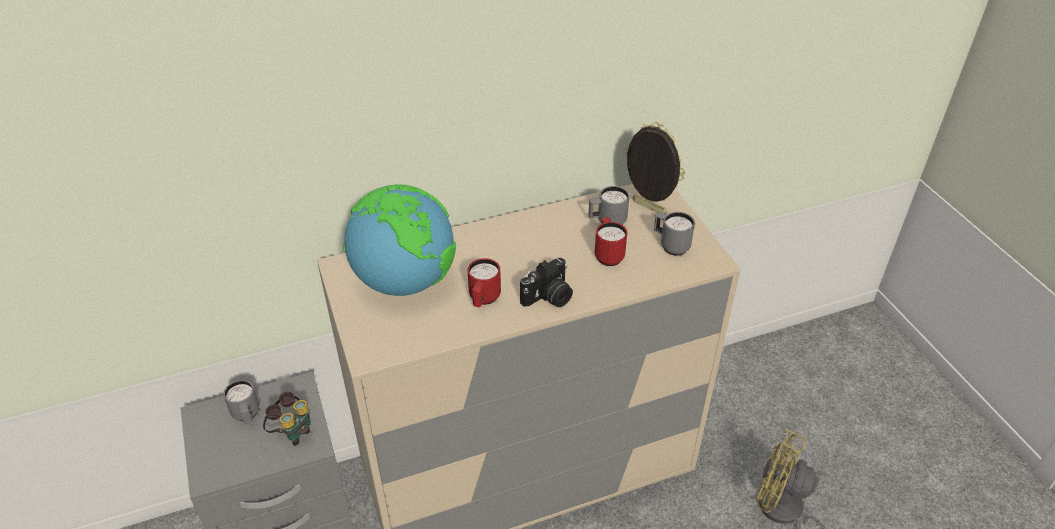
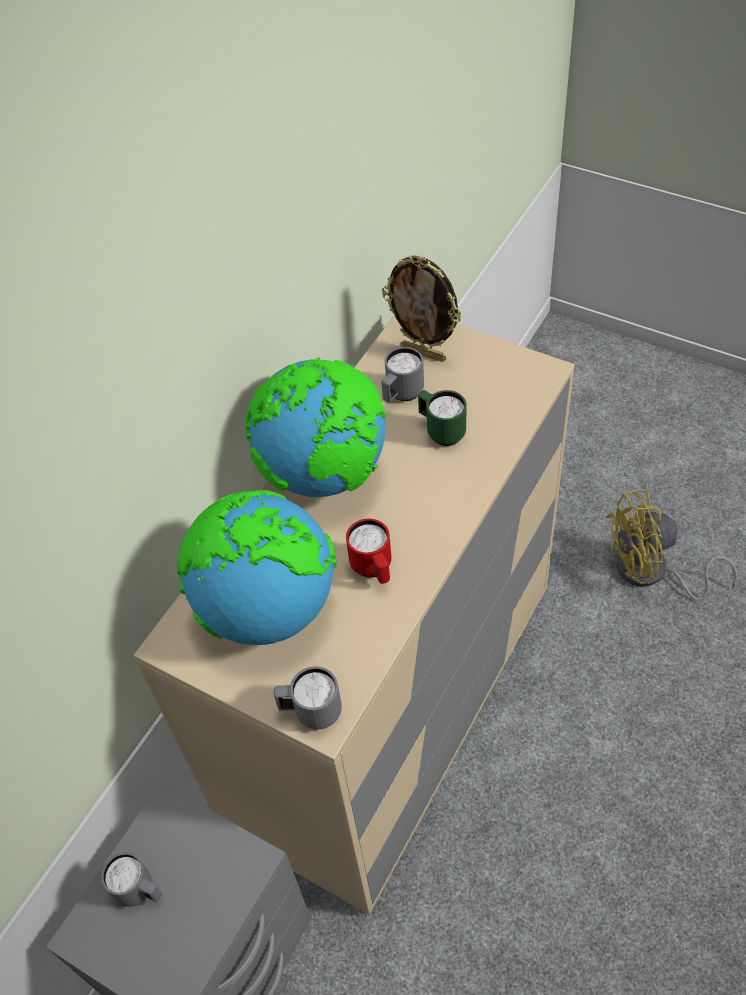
camera: 35 degrees left, 10 degrees up
(292, 432) = (213, 866): binoculars -> none
(514, 236) = (326, 474): none -> globe
(549, 297) = (435, 519): camera -> none
(608, 254) = (441, 431): red mug -> green mug
(647, 208) = (424, 353): picture frame -> picture frame turned 150 degrees counterclockwise
(670, 245) = (488, 381): grey mug -> grey mug (311, 712)

